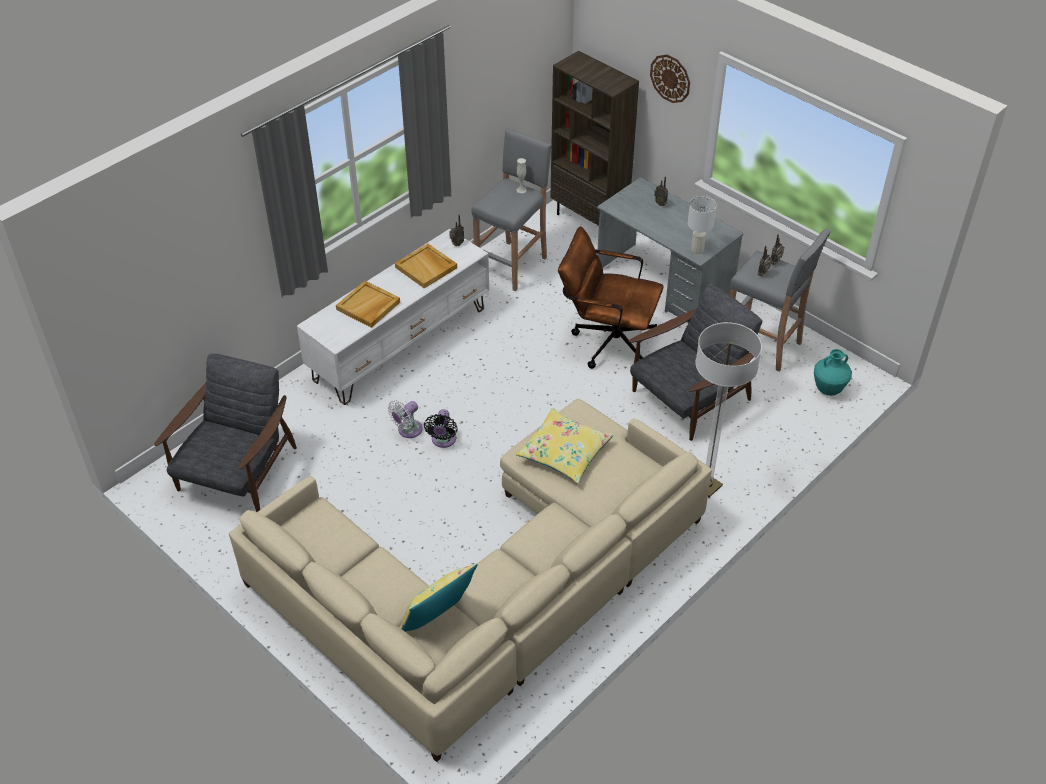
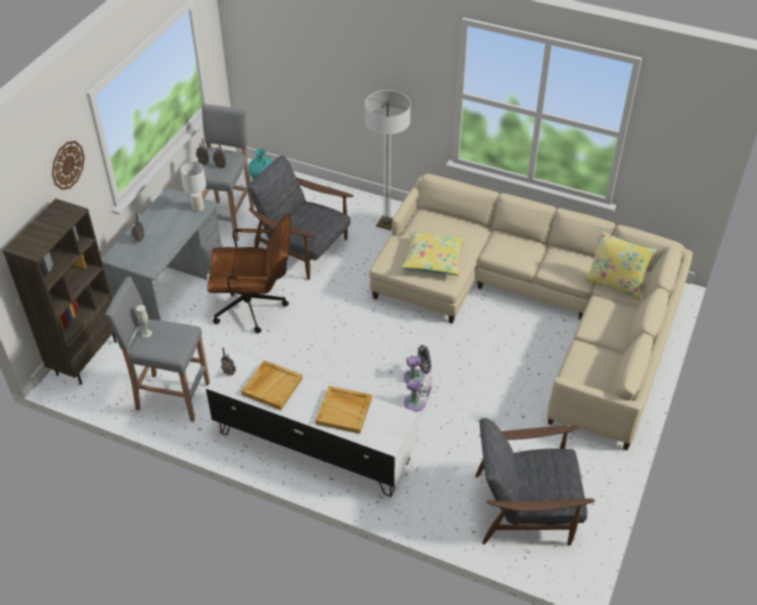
camera: 110 degrees left, 0 degrees up
(607, 341) = (256, 306): brown office chair -> brown office chair turned 90 degrees counterclockwise

